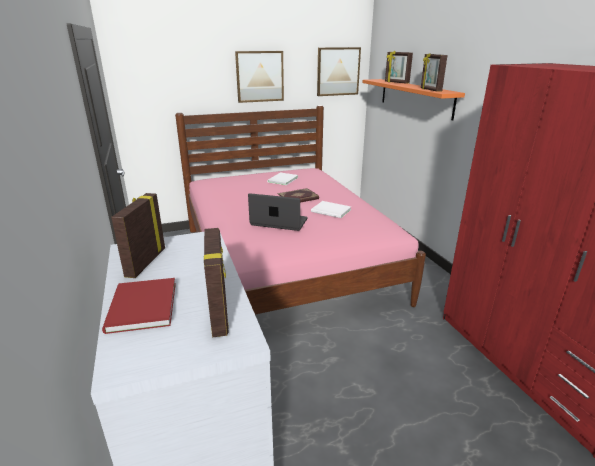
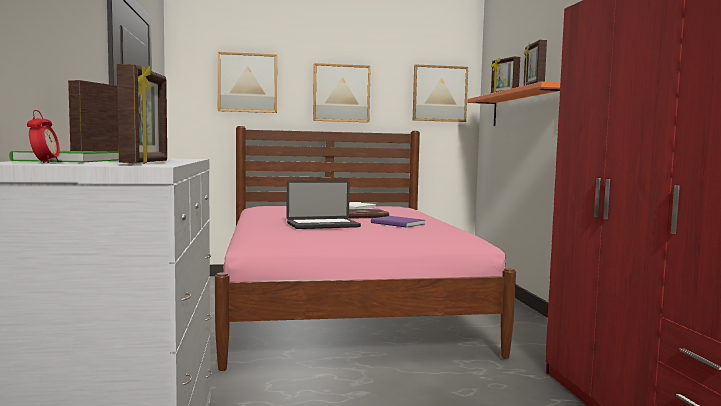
camera: 10 degrees right, 20 degrees down
(140, 308) = (65, 160): red book -> green book
(151, 352) = (44, 163): none -> alarm clock
(179, 72) = (247, 83): none -> picture
(279, 222) = (323, 225): laptop -> laptop turned 135 degrees clockwise
(331, 211) = (398, 223): white book -> purple book

